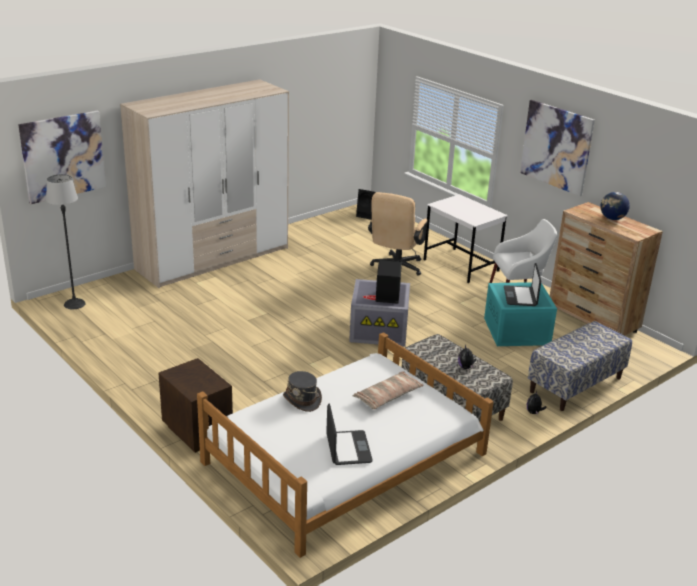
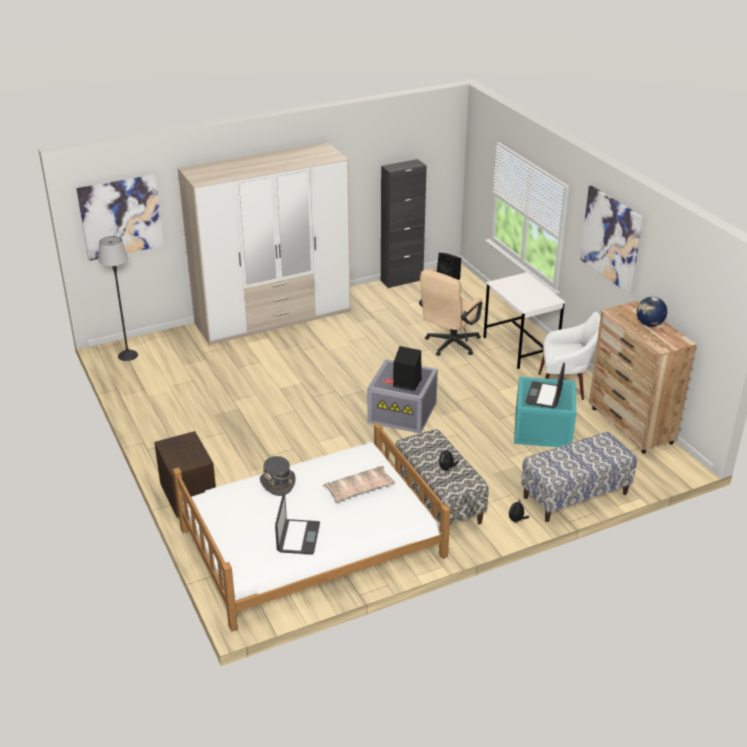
camera: 15 degrees right, 5 degrees up
(324, 218) = (401, 280): none -> black cabinet

